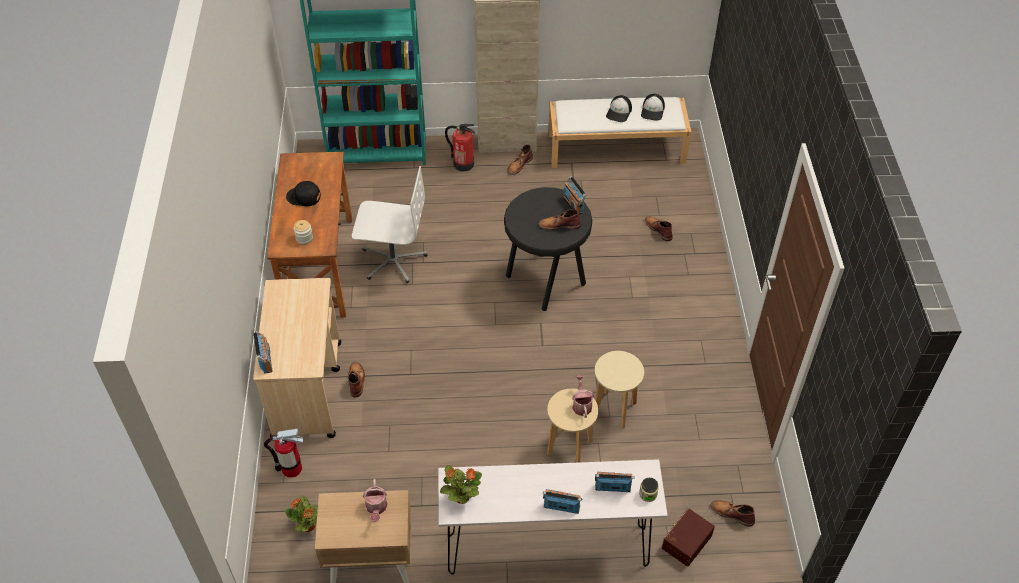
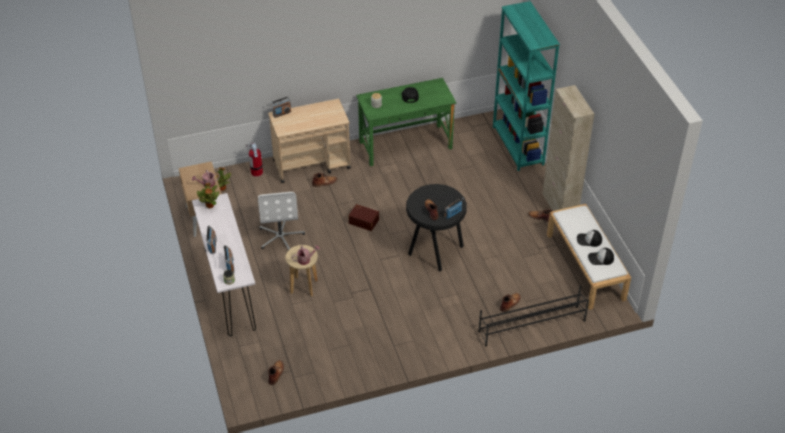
camera: 75 degrees right, 5 degrees down
(319, 267) = (405, 145): brown desk -> green desk
(393, 260) = (424, 175): white office chair -> white office chair (281, 236)
(463, 164) = (527, 189): fire extinguisher -> none
(614, 410) = (339, 303): beige stool -> none
(685, 541) = (250, 352): brown storage box -> brown storage box (364, 221)
(700, 219) = (531, 326): none -> black shoe rack

